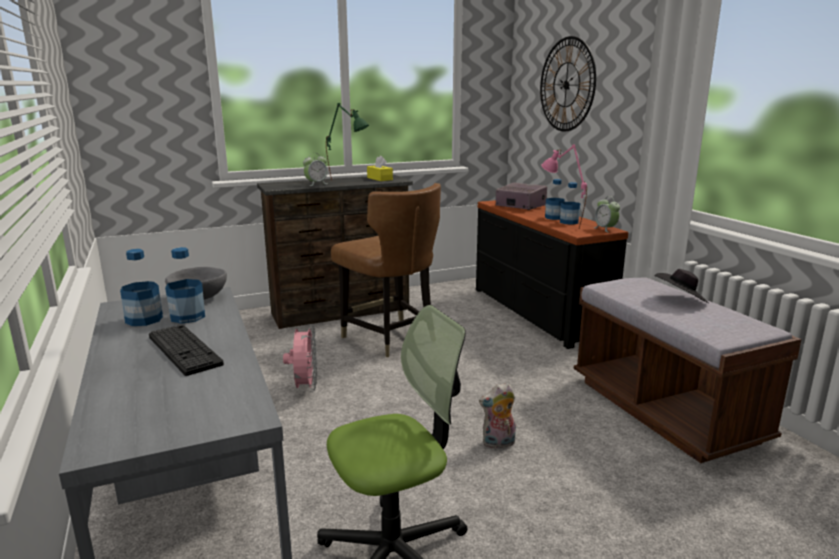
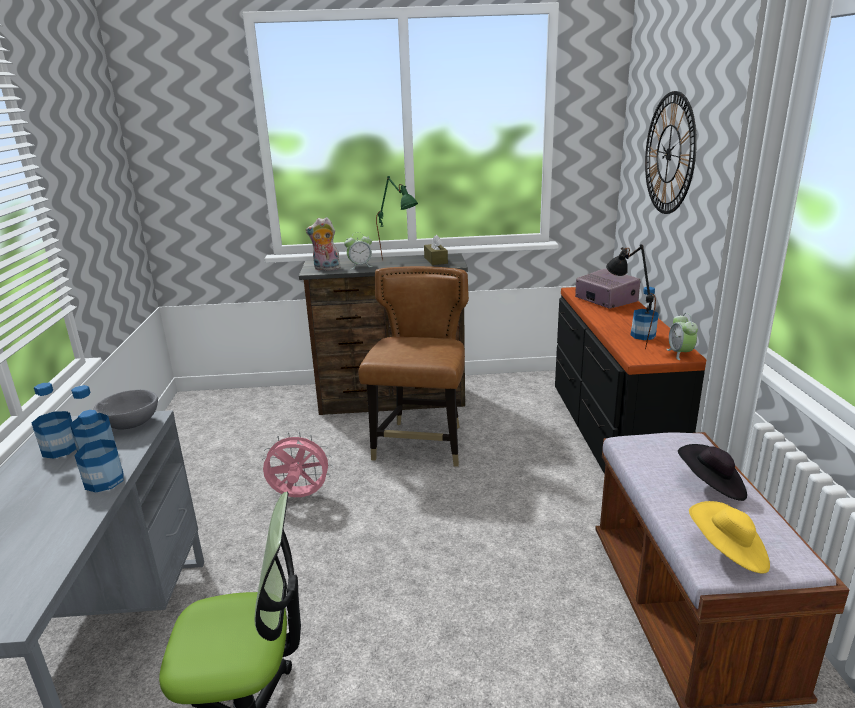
camera: 20 degrees right, 5 degrees up
(184, 350) = (50, 502): keyboard -> none
(305, 387) = (299, 497): pink fan -> pink fan turned 105 degrees counterclockwise
(379, 179) = (435, 260): yellow tissue box -> brown tissue box
(390, 338) = (421, 444): brown chair -> brown chair turned 150 degrees counterclockwise
(498, 444) = (450, 618): plush toy -> plush toy (326, 269)
(554, 217) = (630, 325): bottle -> bottle (104, 481)
(560, 226) = (624, 342): pink table lamp -> black table lamp
(722, 329) = (727, 552): none -> yellow hat

